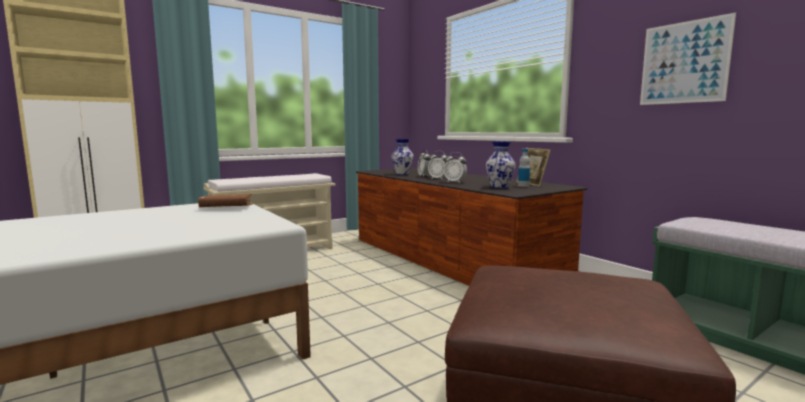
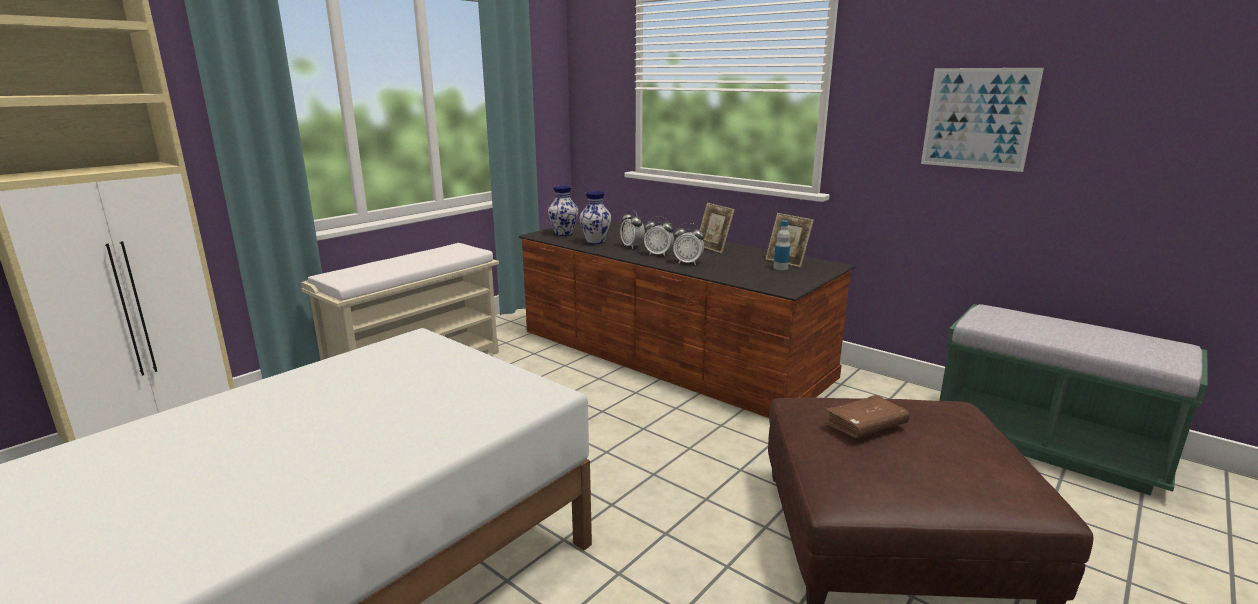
camera: 15 degrees left, 10 degrees up
(226, 208) = (426, 356): brown book -> brown book (865, 426)
(482, 178) = (713, 248): none -> picture frame
(500, 187) = (756, 274): vase -> vase (564, 234)

